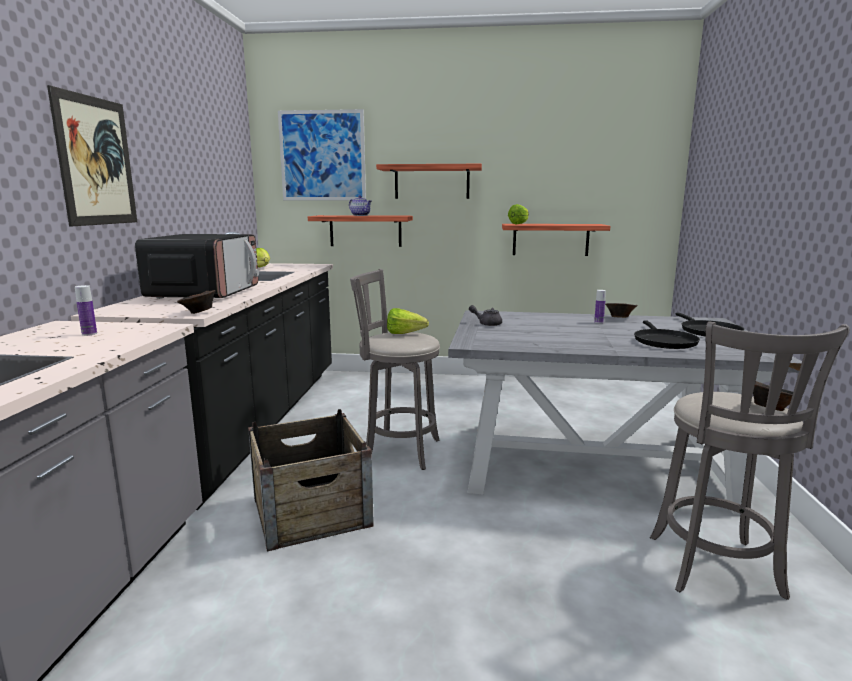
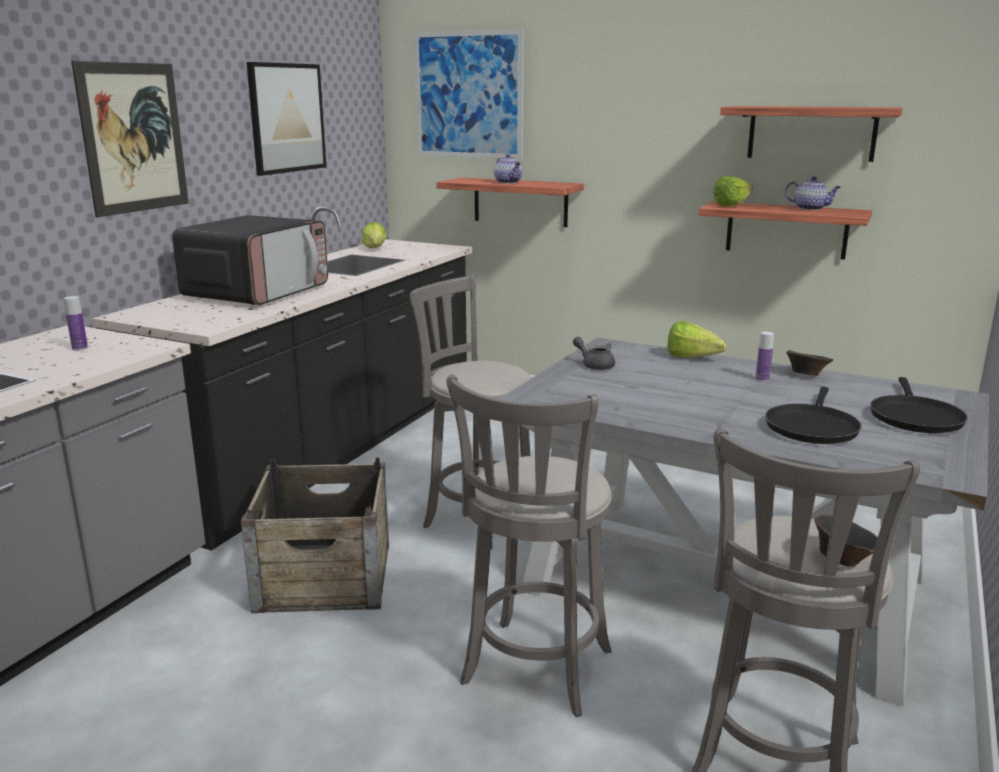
camera: 20 degrees right, 5 degrees up
(197, 163) = (287, 118): none -> picture
(198, 313) = (213, 326): brown bowl -> none
(408, 334) = (493, 367): lettuce -> lettuce (696, 359)
(432, 182) = (613, 136): shelf -> shelf (811, 133)
(519, 546) = (534, 672): none -> grey stool
(568, 224) = (811, 209): none -> teapot

